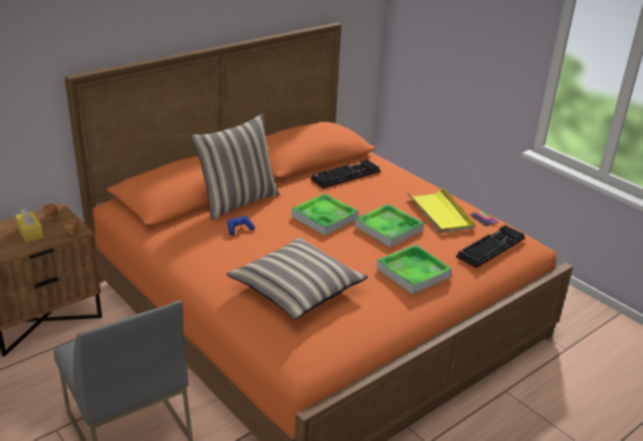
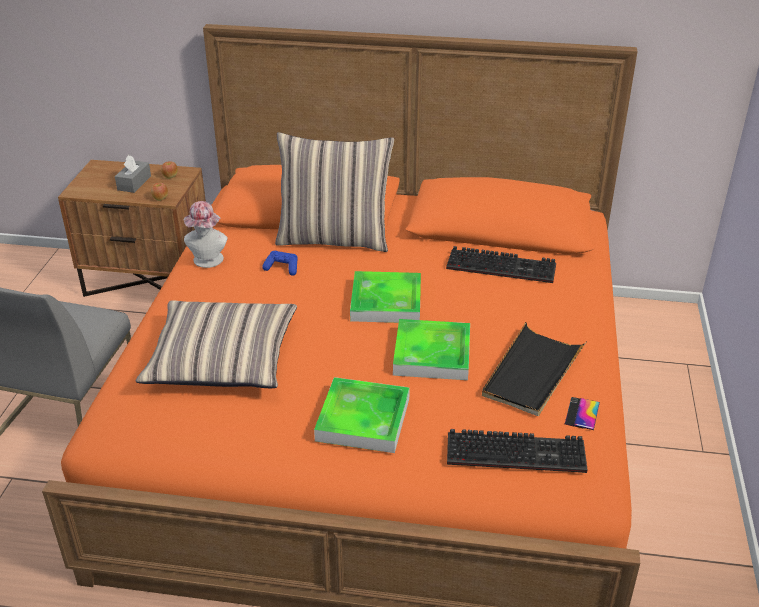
camera: 50 degrees right, 5 degrees up
(30, 232) = (134, 183): yellow tissue box -> grey tissue box
(186, 249) = (208, 262): none -> hat
(440, 213) = (532, 373): yellow tray -> black tray

